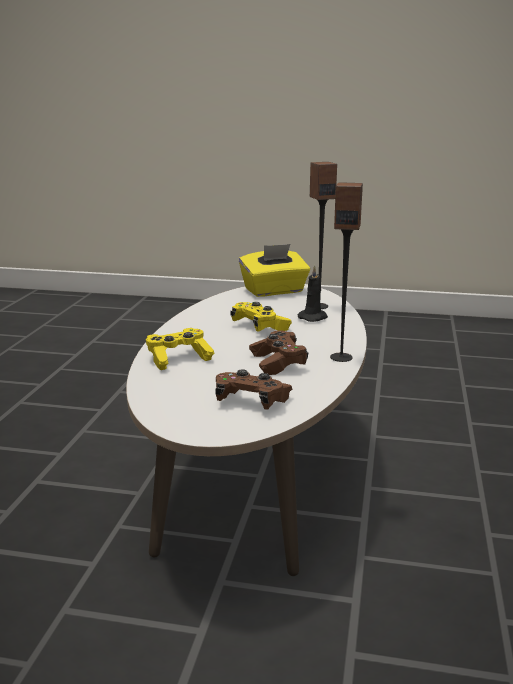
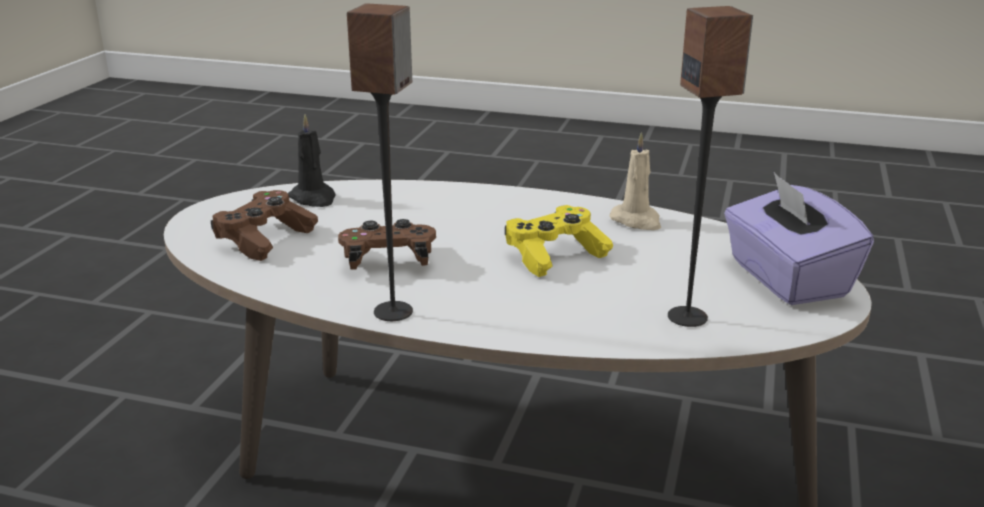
camera: 95 degrees right, 5 degrees up
(178, 359) = (428, 202): yellow game controller -> none
(209, 312) = (637, 221): none -> beige candle
(274, 291) = (786, 279): yellow tissue box -> purple tissue box
(313, 317) = (610, 305): black candle -> black candle (313, 198)

